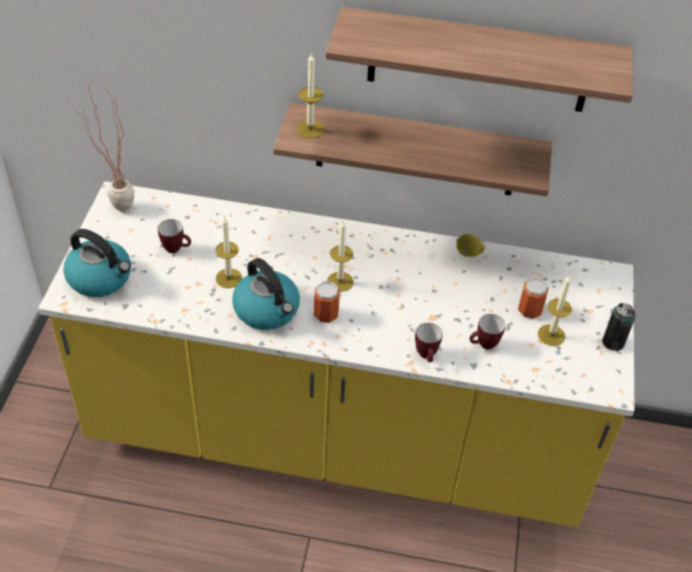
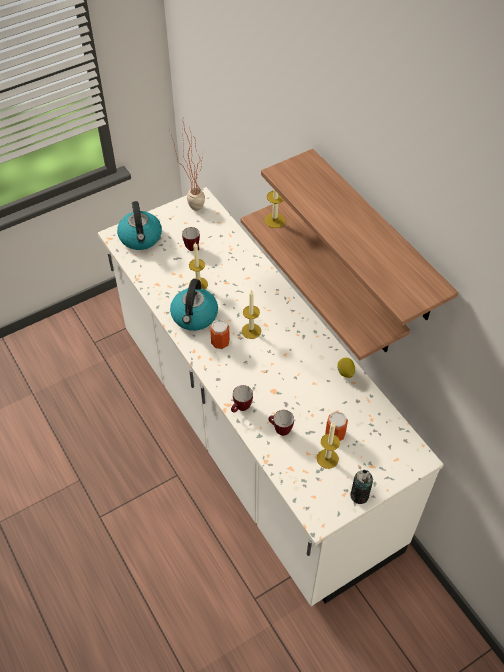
camera: 50 degrees right, 5 degrees up
(337, 438) = (252, 438): yellow counter -> white counter

